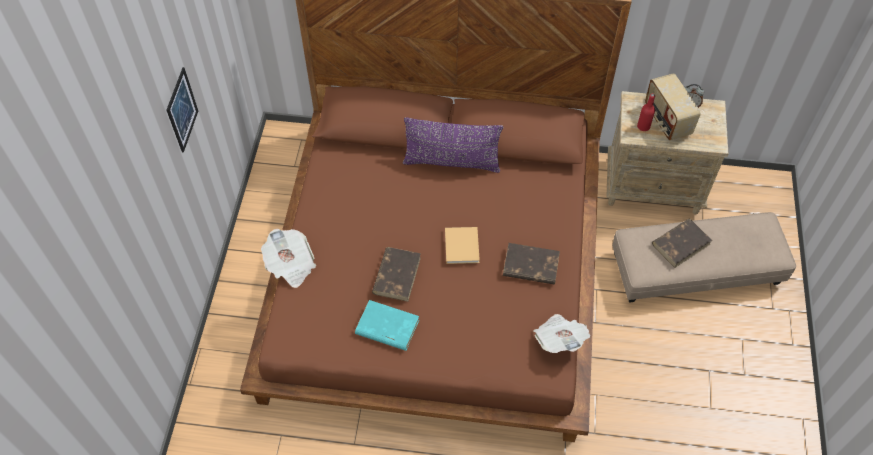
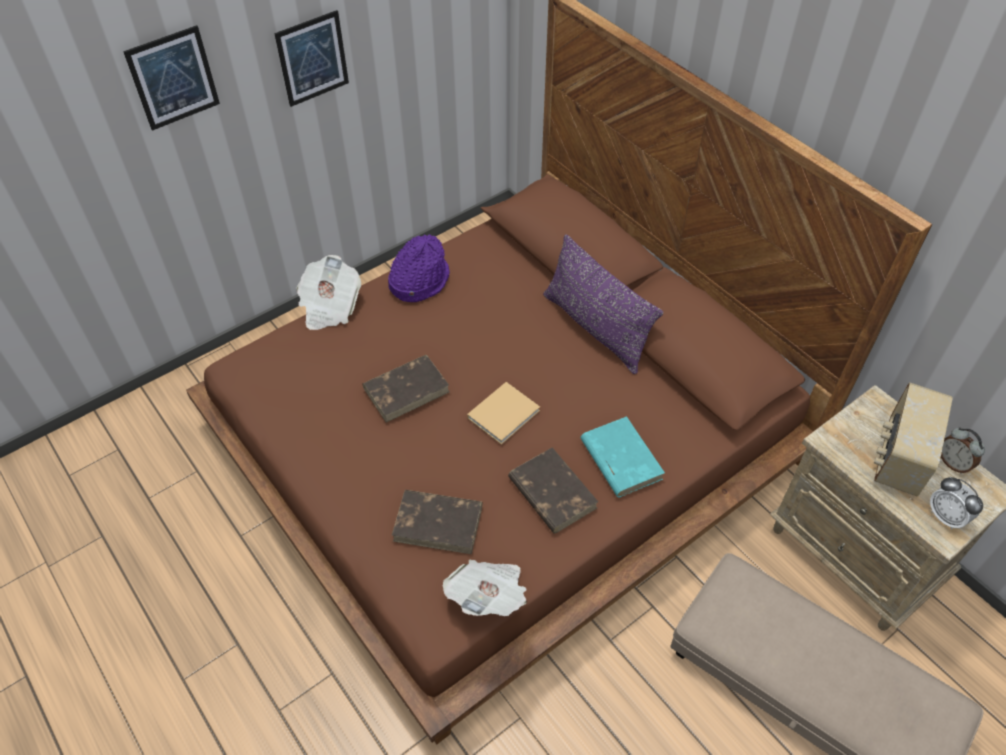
camera: 45 degrees right, 5 degrees down
(140, 184) = (173, 78): none -> picture
(324, 209) = (419, 281): none -> purple hat
(386, 327) = (338, 430): turquoise book -> turquoise book (620, 459)
(643, 127) = (857, 442): red bottle -> none
(681, 244) = (793, 634): brown book -> brown book (439, 523)
(709, 134) = (945, 517): none -> alarm clock

